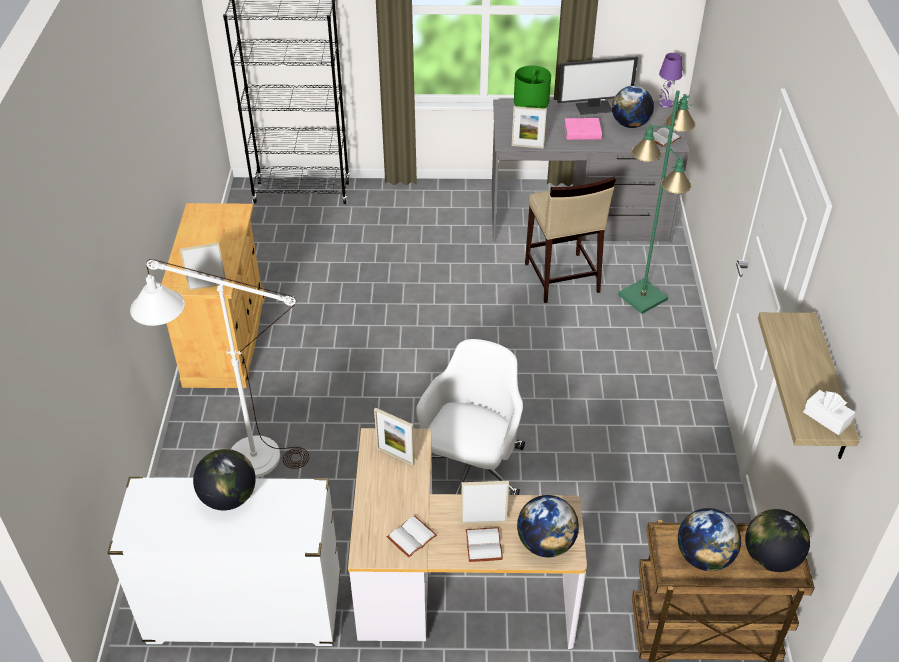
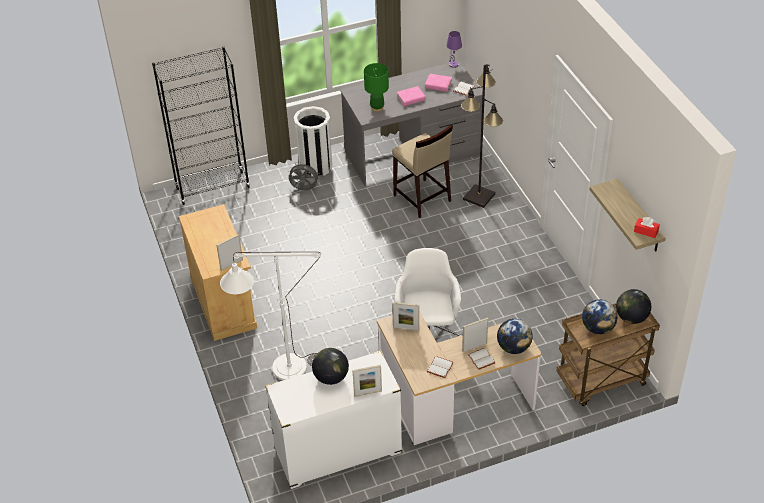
camera: 20 degrees left, 0 degrees up
(413, 224) = (304, 189): none -> grey fan
(444, 200) = (315, 166): none -> white trash can
(527, 146) = (381, 117): picture frame -> picture frame (368, 393)
(594, 107) = (409, 78): monitor -> none
(630, 124) = (438, 85): globe -> pink book
(643, 297) = (479, 196): green floor lamp -> black floor lamp
(826, 418) = (646, 231): white tissue box -> red tissue box

